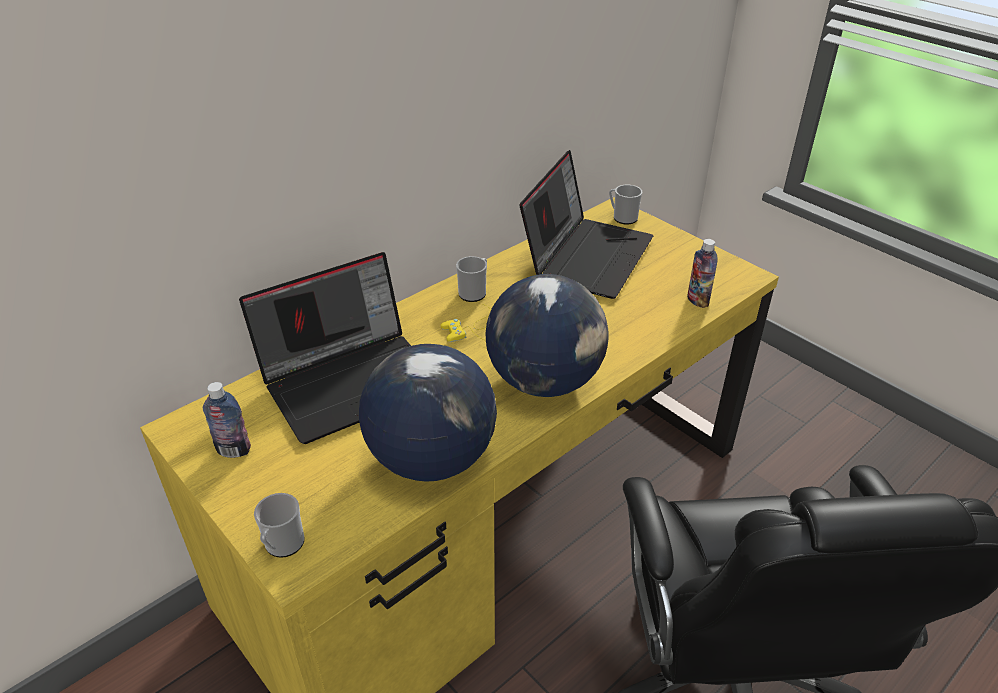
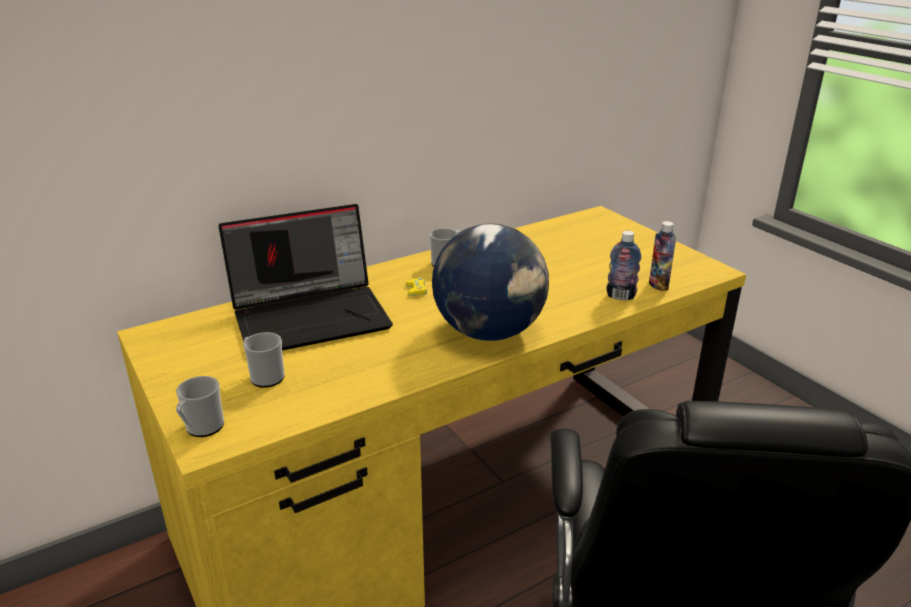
camera: 10 degrees right, 10 degrees down
(234, 450) = (188, 355): bottle -> bottle (620, 296)
(432, 458) = (362, 378): globe -> none
(586, 255) = (560, 245): laptop -> none
(622, 217) = (604, 220): mug -> mug (264, 376)

